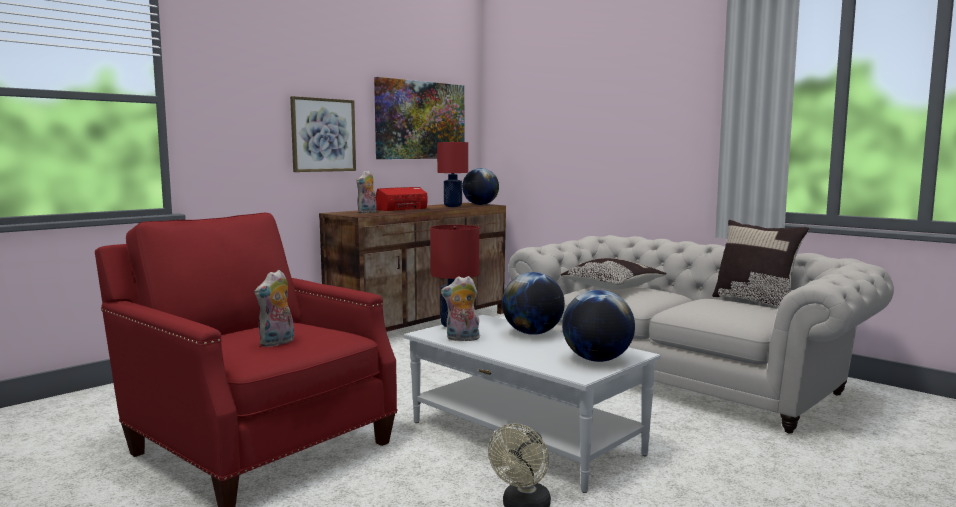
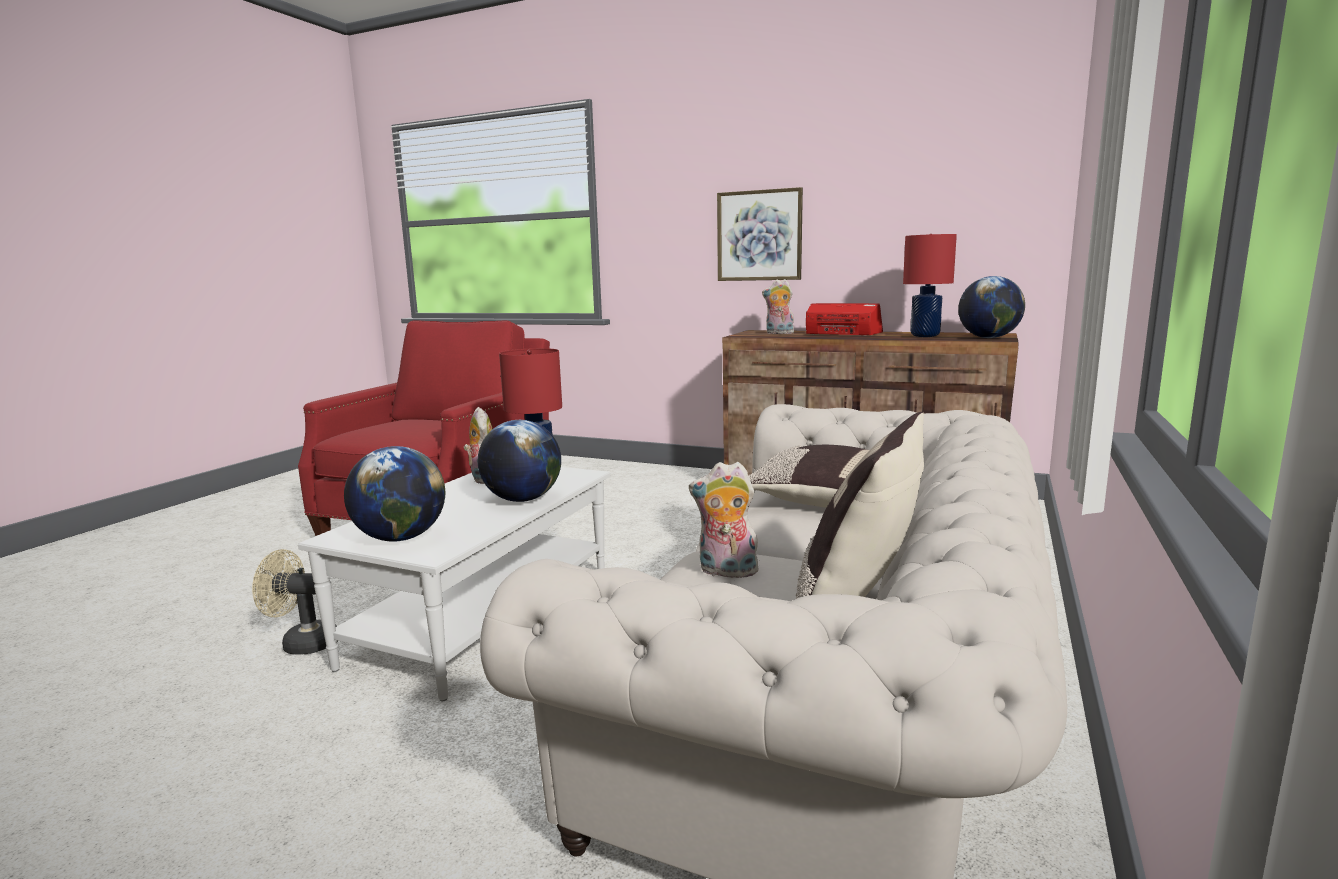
camera: 70 degrees right, 5 degrees up
(277, 343) = (380, 430): plush toy -> plush toy (726, 572)
(420, 120) = (925, 203): picture -> none

